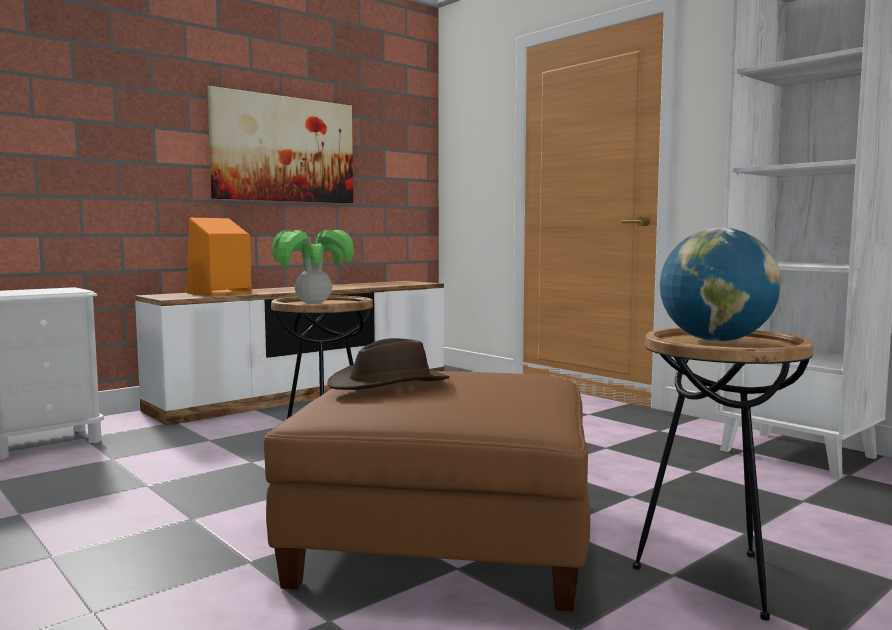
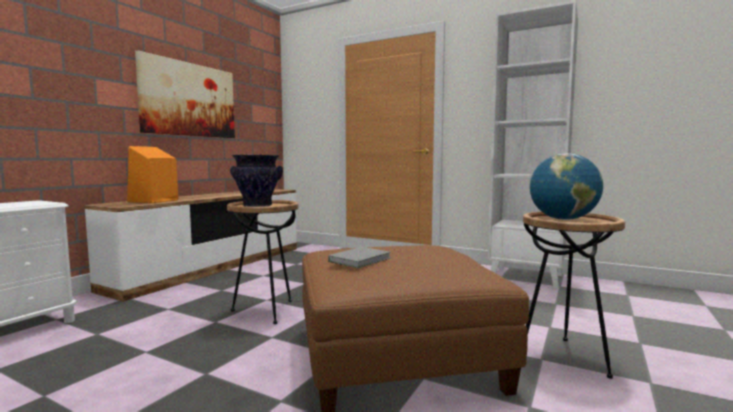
camera: 20 degrees left, 0 degrees up
(314, 303) = (258, 206): potted plant -> vase
(390, 384) = (361, 259): brown hat -> grey book

